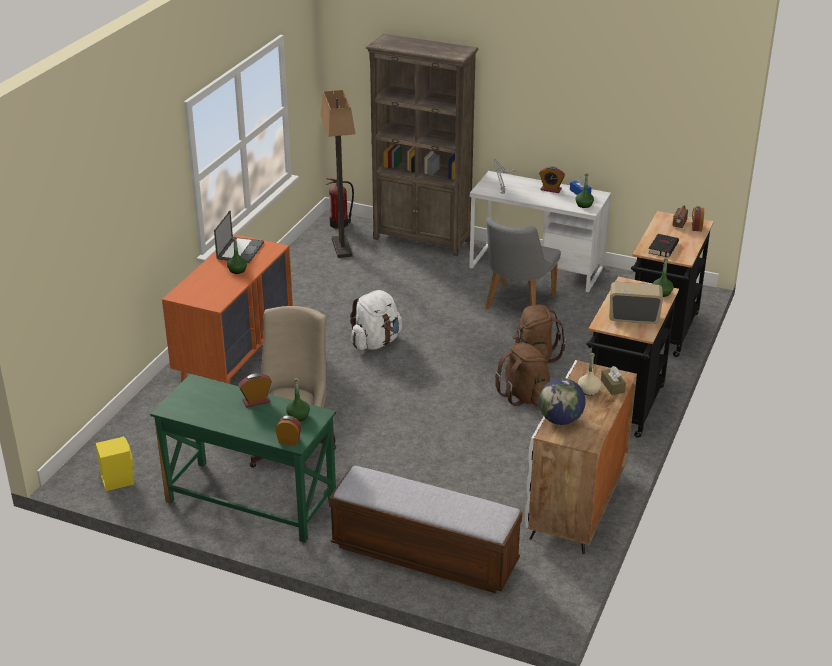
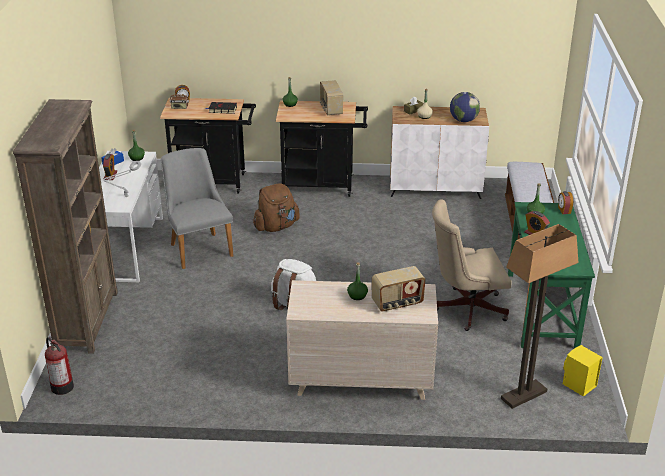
camera: 110 degrees left, 0 degrees up
(208, 286) = (397, 303): none -> radio
(235, 354) = (360, 380): orange dresser -> beige dresser
(240, 250) = (318, 305): laptop -> none
(342, 248) = (120, 369): floor lamp -> floor lamp (523, 395)
(516, 305) = (198, 247): grey chair -> grey chair turned 120 degrees counterclockwise
(524, 396) = (331, 223): brown backpack -> none

